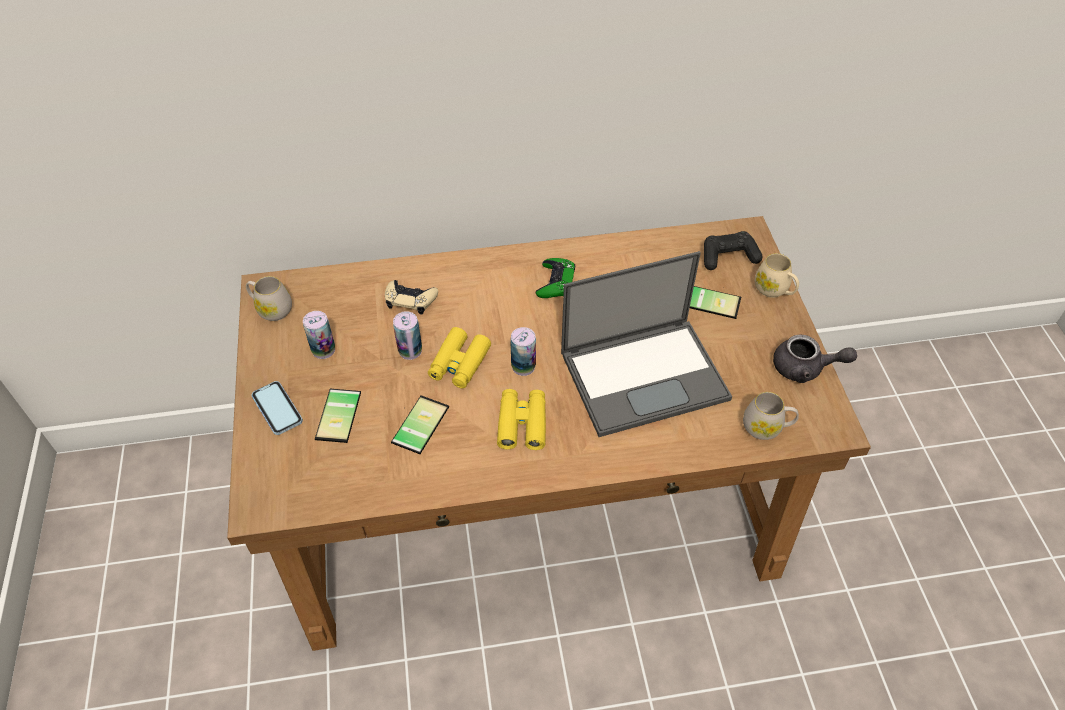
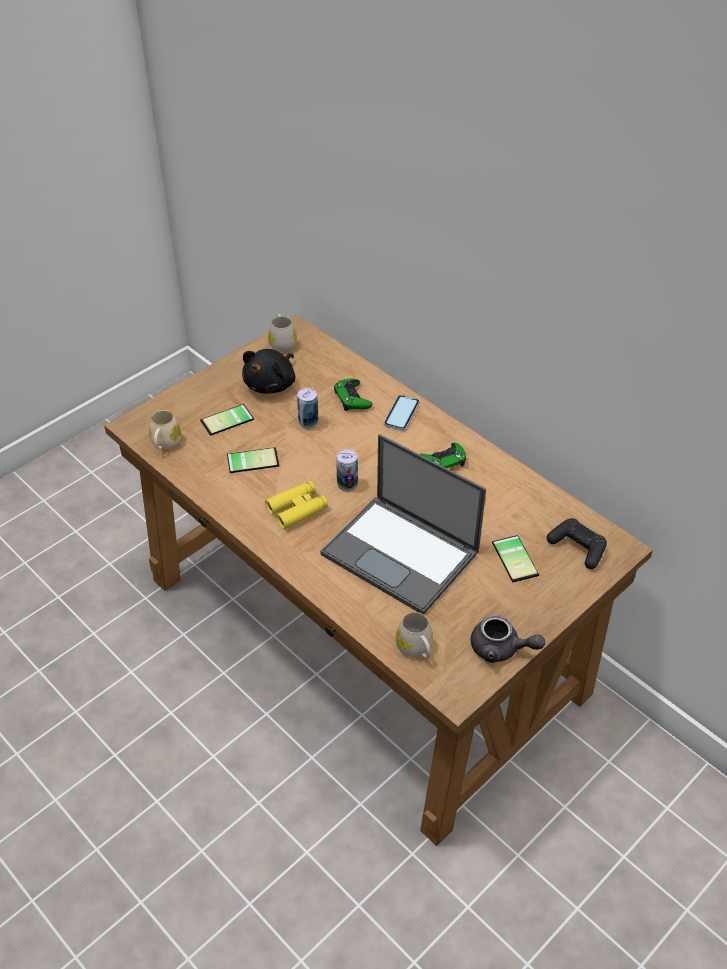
camera: 55 degrees right, 5 degrees down
(277, 409) = (208, 391): phone -> phone (401, 414)
(323, 350) = (271, 384): can -> black plush toy
(410, 300) = (352, 398): beige game controller -> green game controller
(459, 363) = (320, 452): yellow binoculars -> none
(774, 290) = (570, 593): beige mug -> beige mug (165, 444)
(805, 368) = (501, 649): grey teapot -> grey teapot turned 45 degrees counterclockwise

